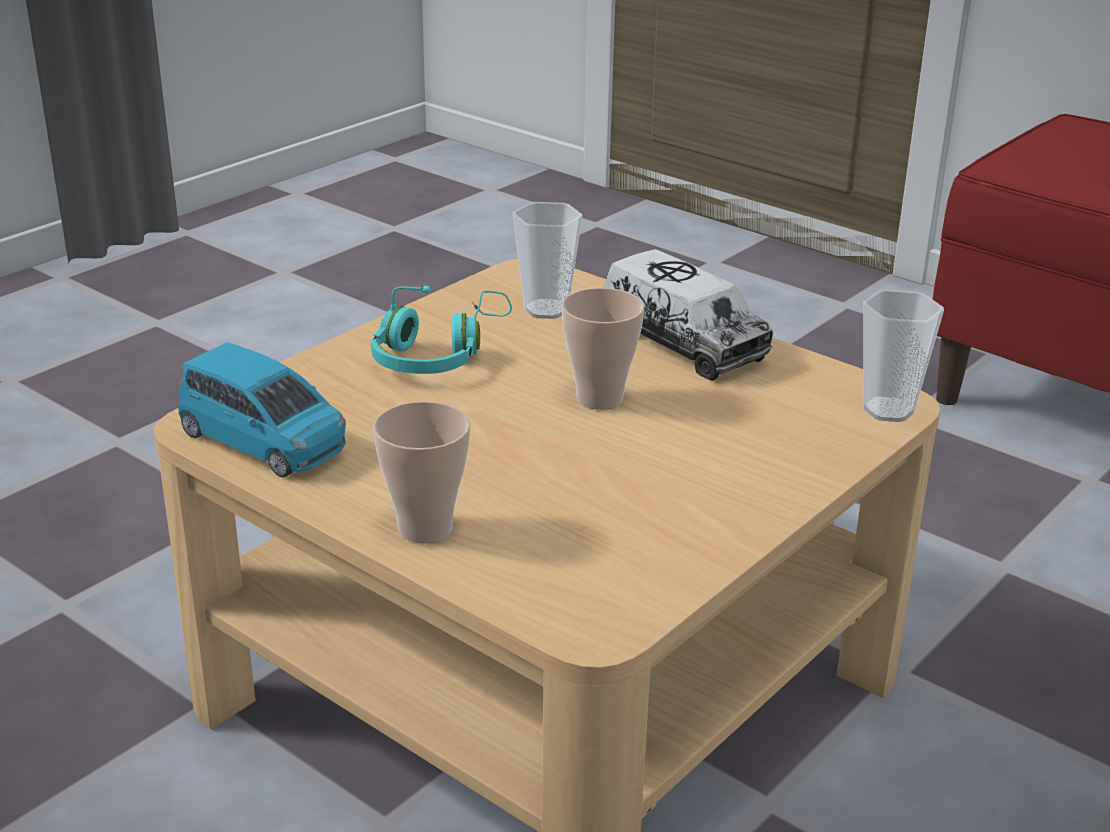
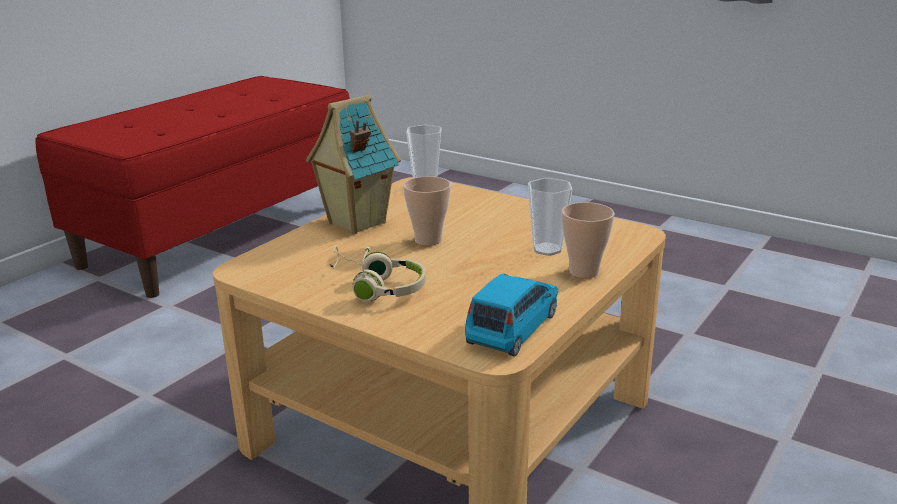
camera: 95 degrees left, 5 degrees down
(438, 354) = (376, 287): turquoise headphones -> beige headphones
(546, 310) = (307, 260): cup -> cup (547, 249)
(683, 343) = (355, 223): toy truck -> toy house

